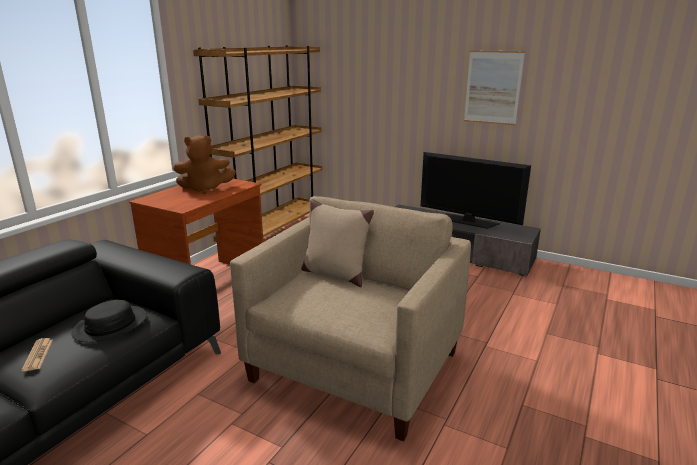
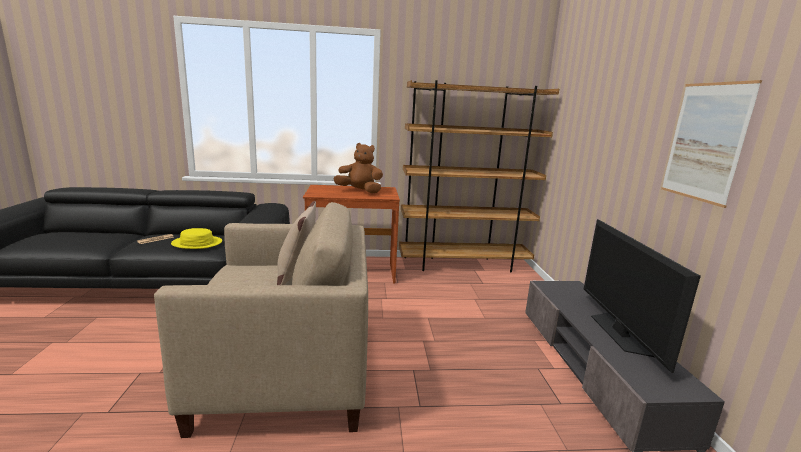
camera: 55 degrees right, 5 degrees down
(110, 325) = (197, 243): black hat -> yellow hat
(205, 189) = (360, 191): brown plush toy -> brown plush toy turned 150 degrees clockwise

